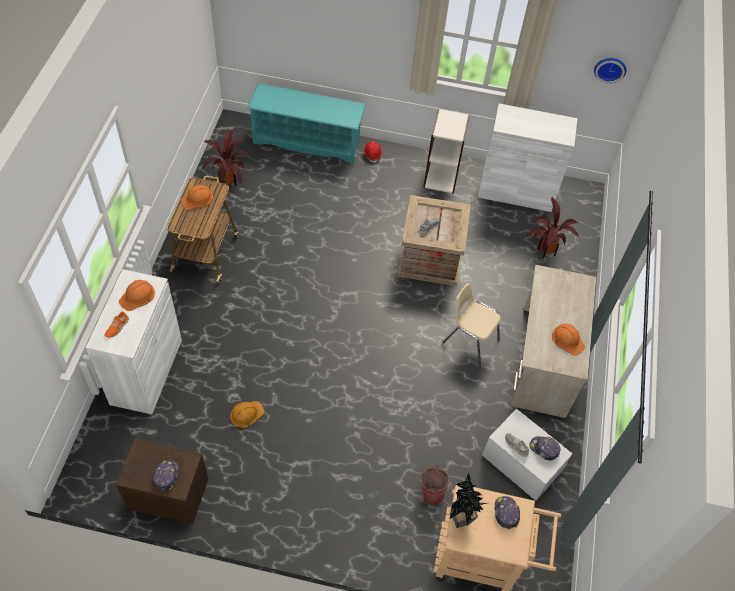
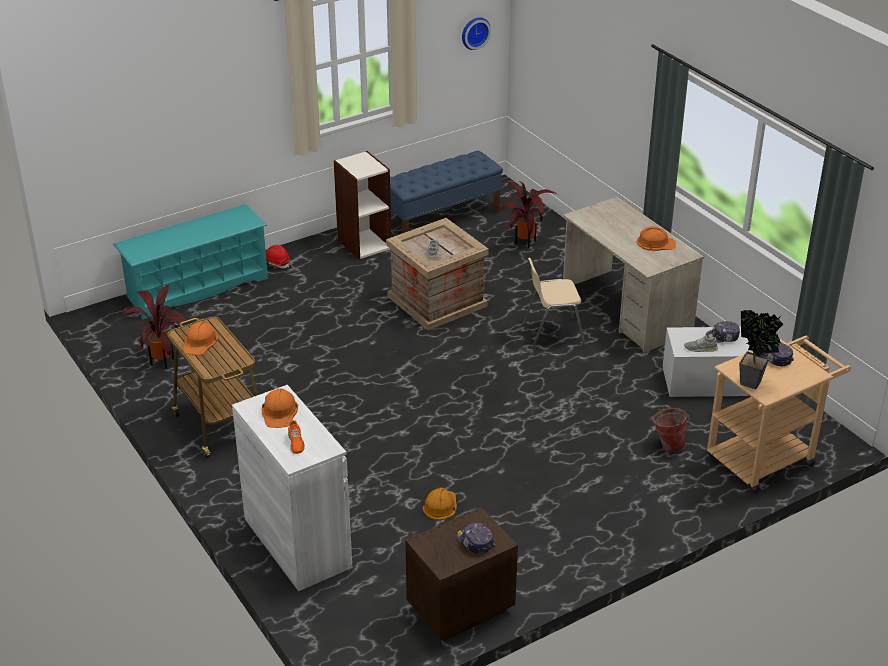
camera: 40 degrees left, 20 degrees down
(516, 191) = (442, 217): white cabinet -> blue bench

